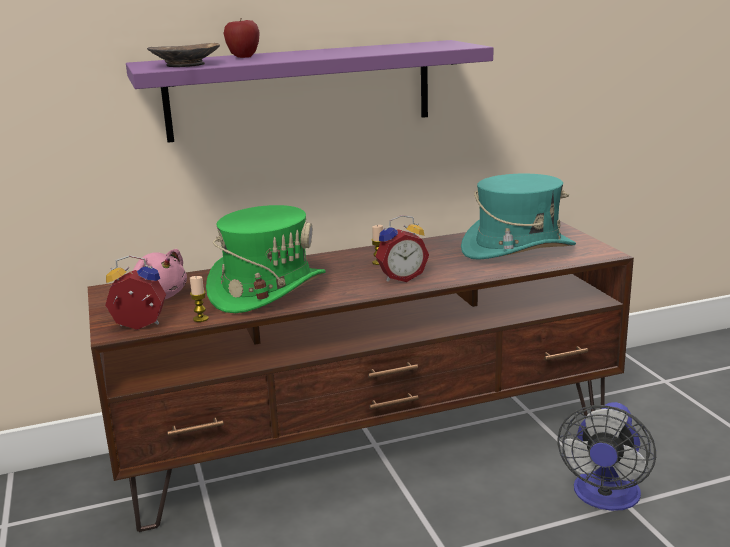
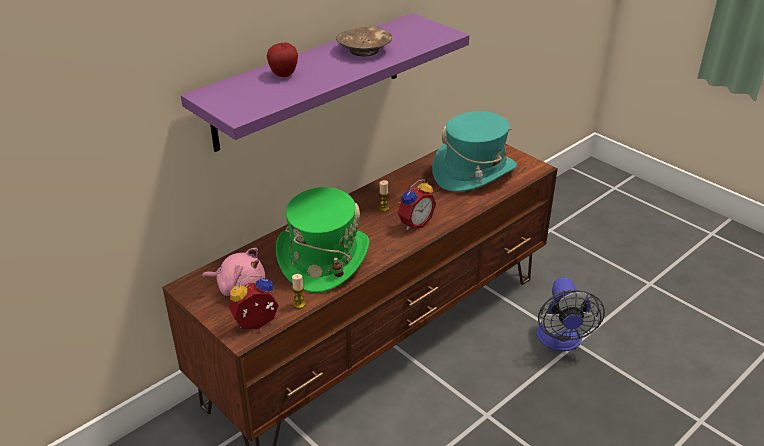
camera: 25 degrees left, 15 degrees up
(186, 64) = (256, 101): brown bowl -> brown bowl (364, 50)

